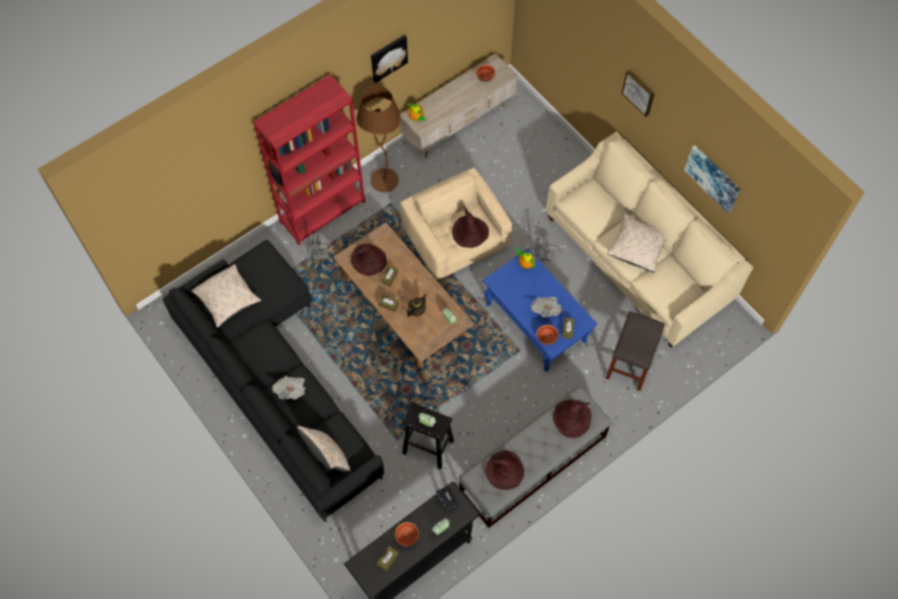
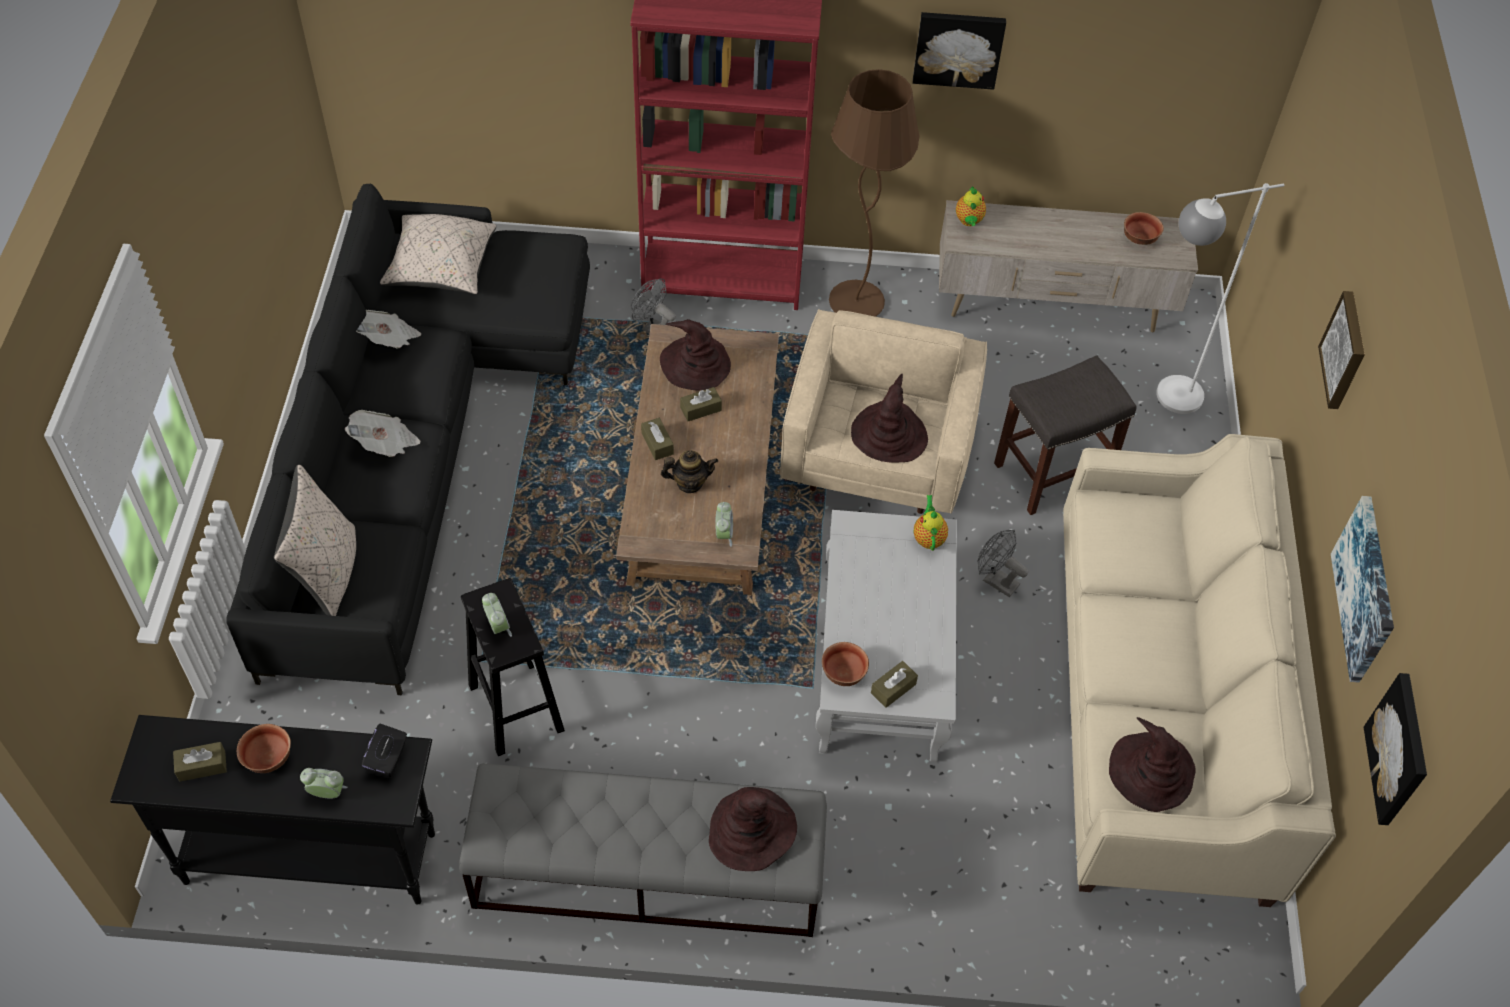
camera: 40 degrees right, 10 degrees down
(504, 470) = (554, 815): brown hat -> brown hat (1151, 772)
(533, 134) = (1163, 399): none -> white floor lamp
(536, 323) = (881, 668): blue coffee table -> white coffee table
(546, 310) = (889, 631): newspaper -> newspaper (388, 339)
(630, 365) = (976, 859): grey stool -> grey stool (1051, 474)
(637, 247) = (1150, 656): beige pillow -> none
(770, 228) = (1400, 750): none -> picture

